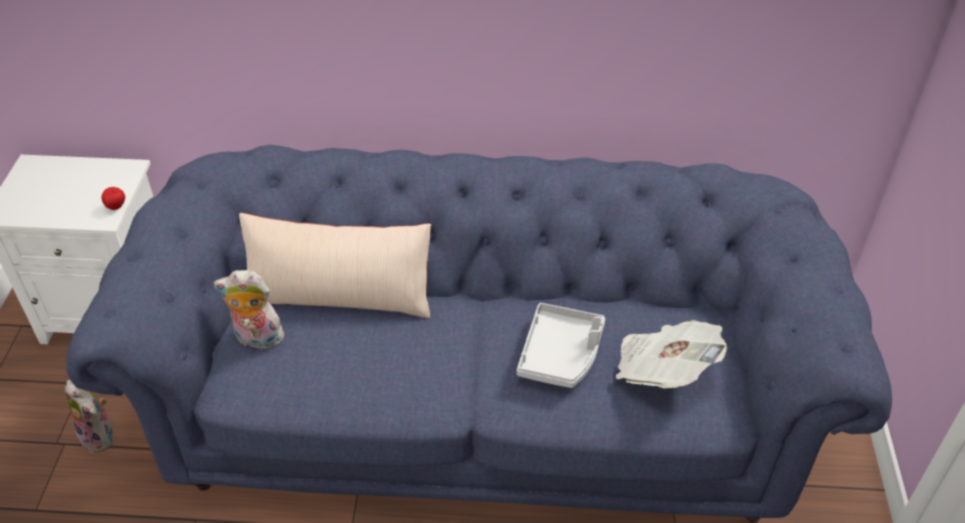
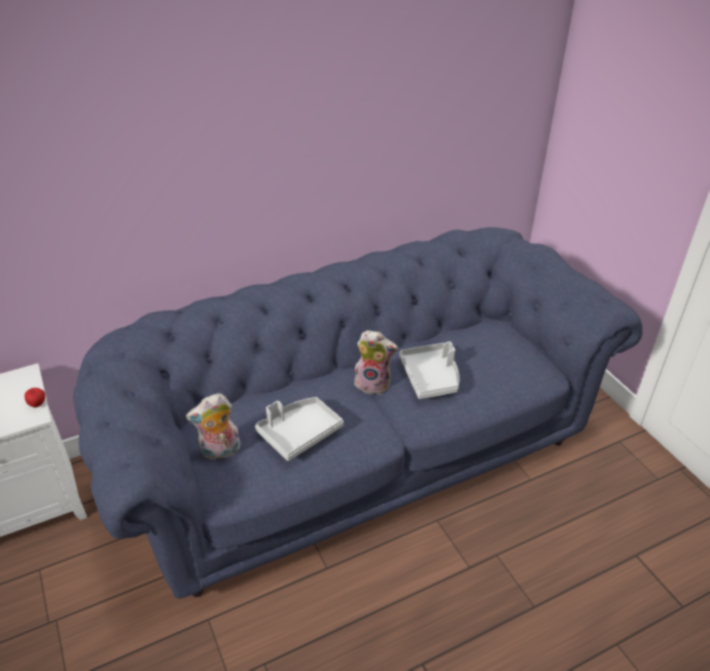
camera: 30 degrees left, 5 degrees down
(100, 436) = (84, 599): plush toy -> plush toy (374, 384)
(339, 295) = (257, 400): beige pillow -> none
(352, 356) = (299, 433): none -> grey tray
(663, 370) = (496, 361): newspaper -> none

